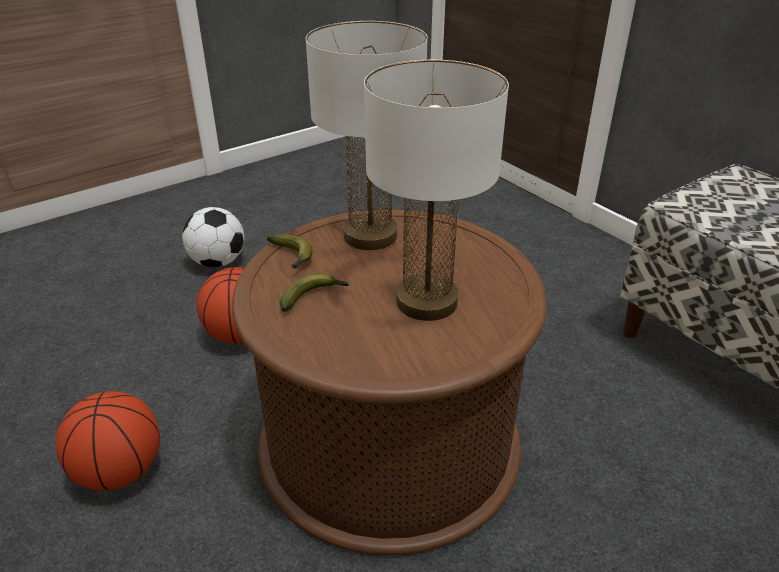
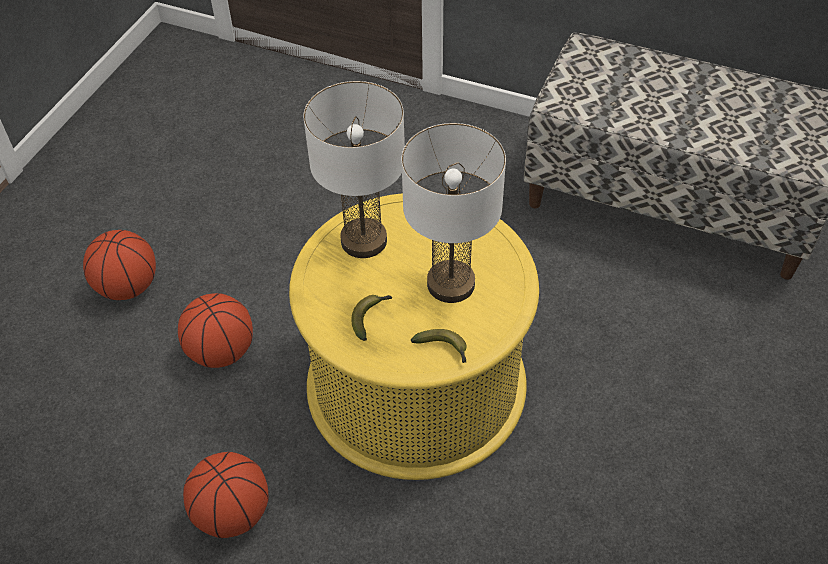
camera: 30 degrees left, 15 degrees up
(218, 262) = (128, 287): football -> basketball
(292, 257) = (323, 289): banana -> banana (444, 349)
(389, 439) = (416, 383): brown coffee table -> yellow coffee table

